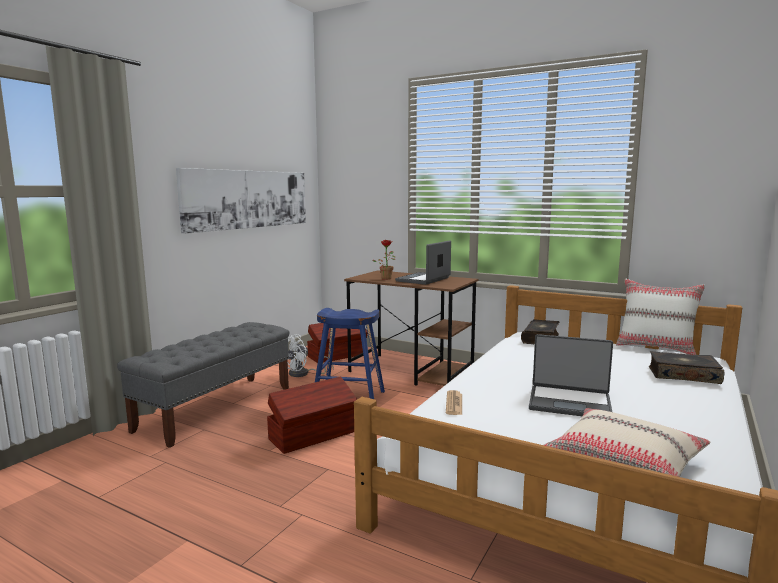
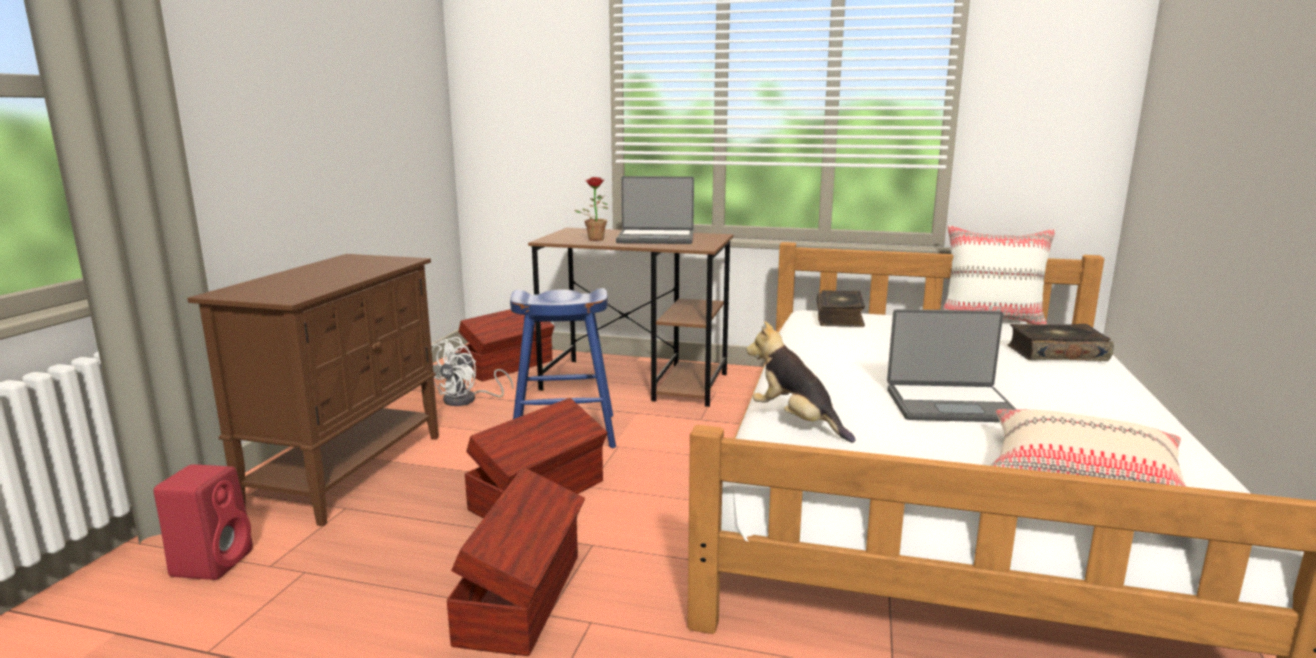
camera: 15 degrees left, 5 degrees up
(124, 450) = (213, 562): none -> red speaker
(216, 408) = (348, 470): grey bench -> brown cabinet
(248, 199) = (351, 110): picture -> none
(271, 494) = (523, 597): none -> brown storage box
(424, 279) = (656, 239): laptop -> laptop turned 105 degrees counterclockwise
(454, 403) = (796, 422): newspaper -> plush toy

